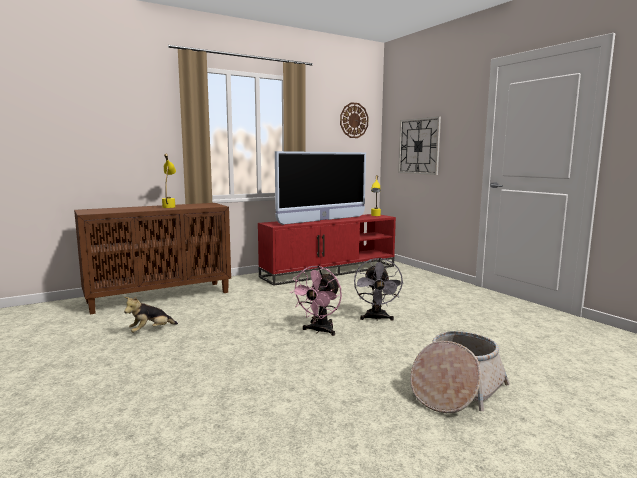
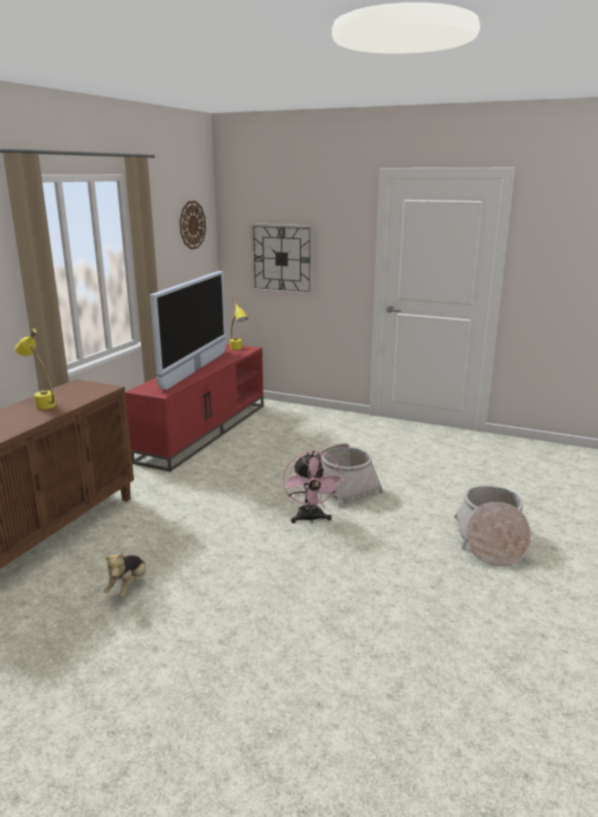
camera: 35 degrees left, 10 degrees up
(376, 318) = (340, 485): grey fan -> basket

